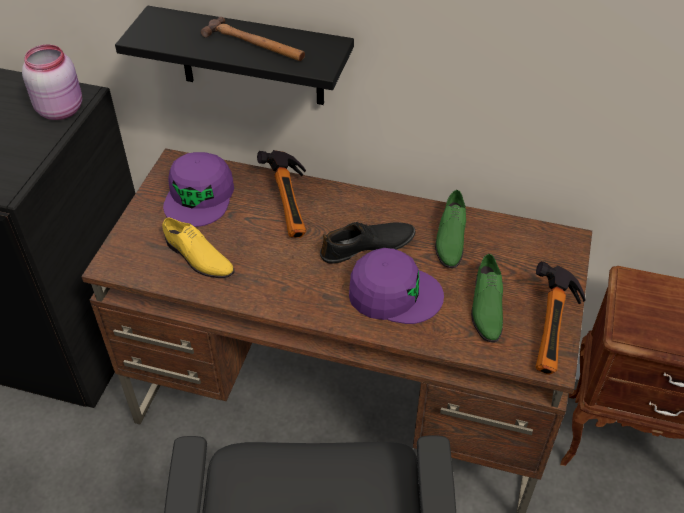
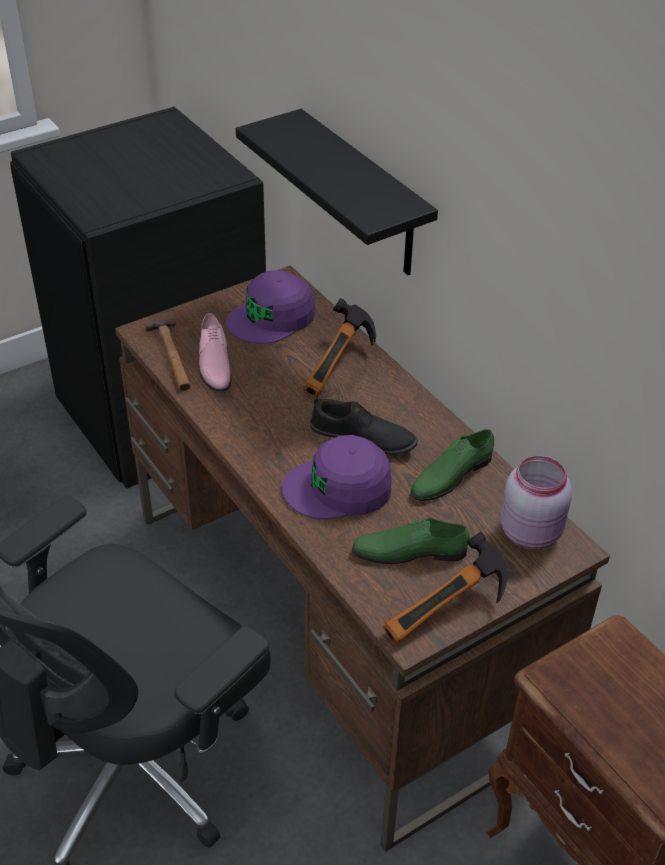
camera: 40 degrees right, 5 degrees down
(61, 109) = (206, 181): pink jar -> pink jar (532, 532)
(197, 257) = (213, 363): yellow shoe -> pink shoe
(254, 44) = (343, 176): hammer -> hammer (171, 357)
(394, 293) = (339, 488): purple cap -> purple cap turned 120 degrees clockwise
(485, 306) = (409, 550): green shoe -> green shoe turned 45 degrees clockwise

